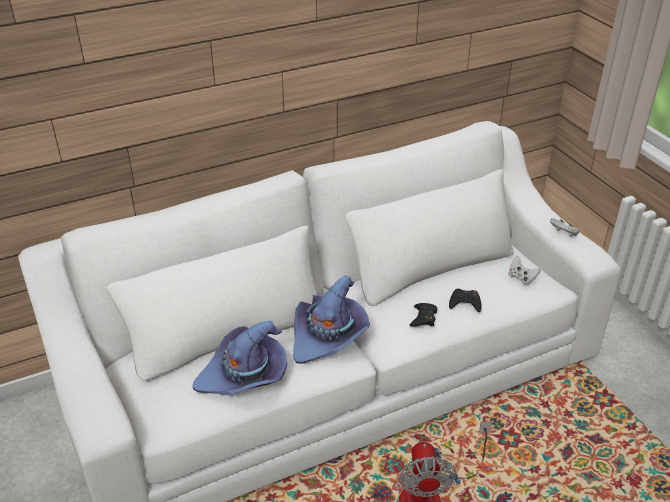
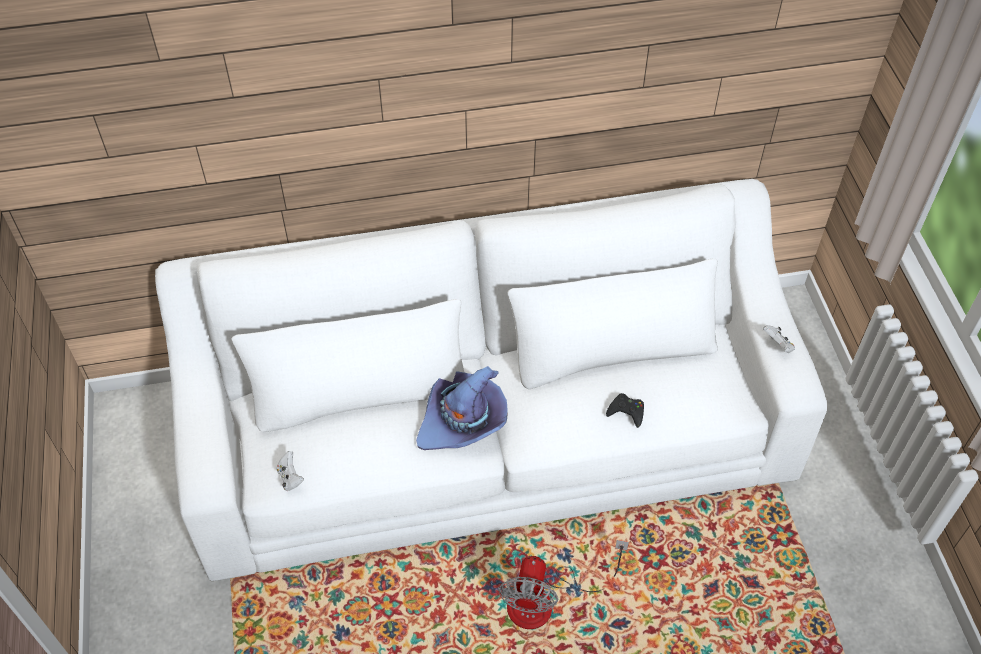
camera: 15 degrees right, 15 degrees up
(245, 375) = (361, 451): purple hat -> none
(423, 318) = (573, 421): black game controller -> none
(521, 278) = (708, 390): white game controller -> white game controller (290, 477)

